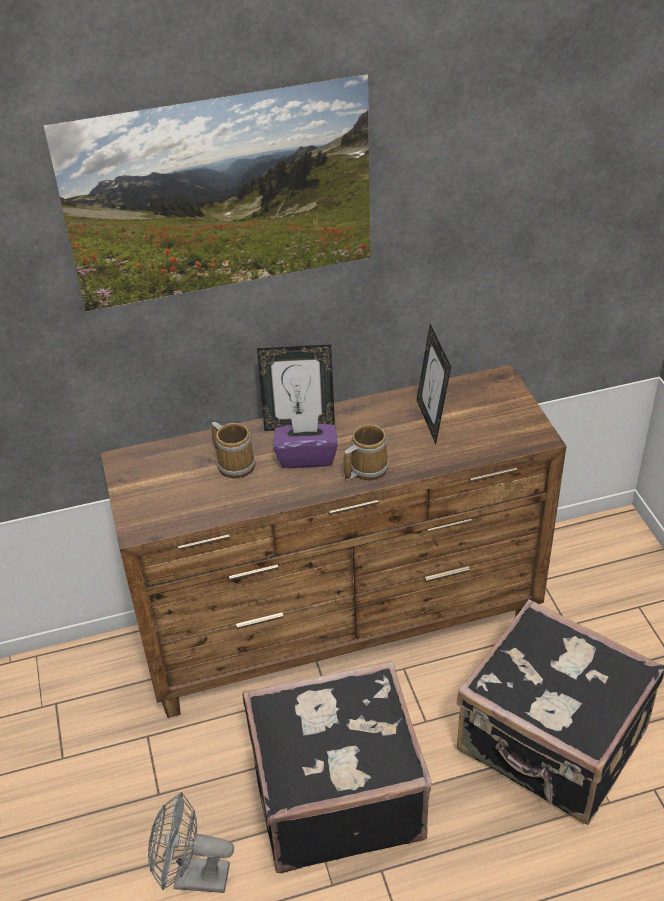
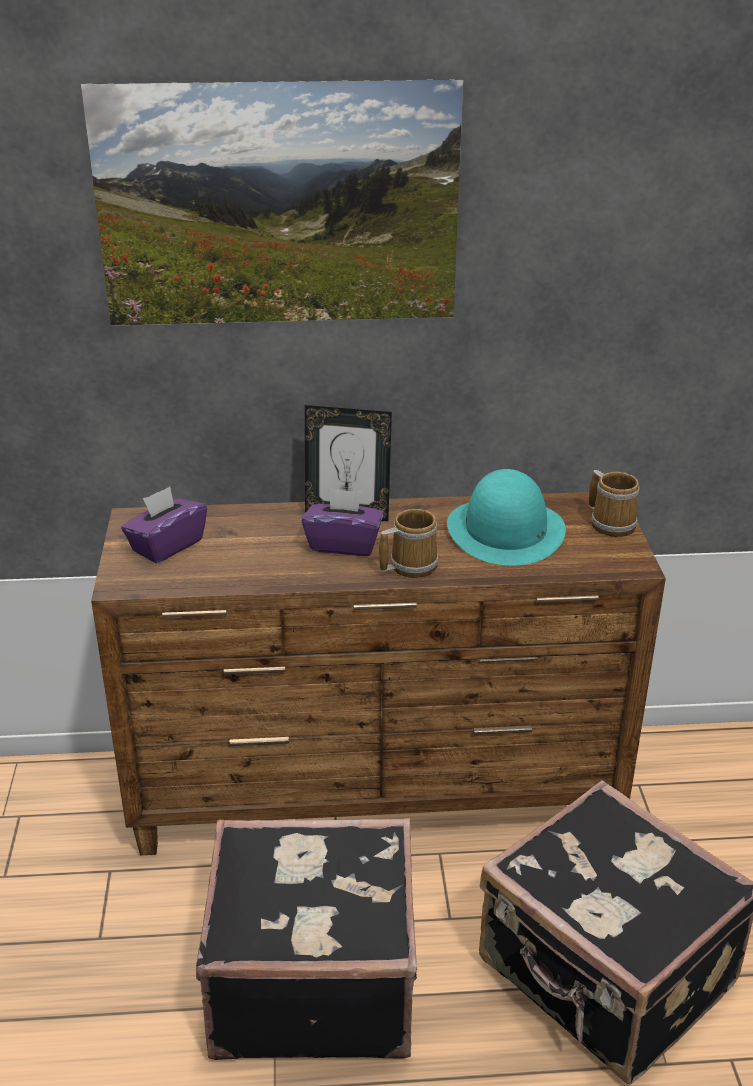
camera: 10 degrees right, 10 degrees down
(161, 483) = (166, 545): none -> purple tissue box
(192, 877) = (106, 1043): grey fan -> none
(235, 463) = (258, 539): mug -> mug (612, 523)
(431, 420) = (506, 530): picture frame -> turquoise hat

